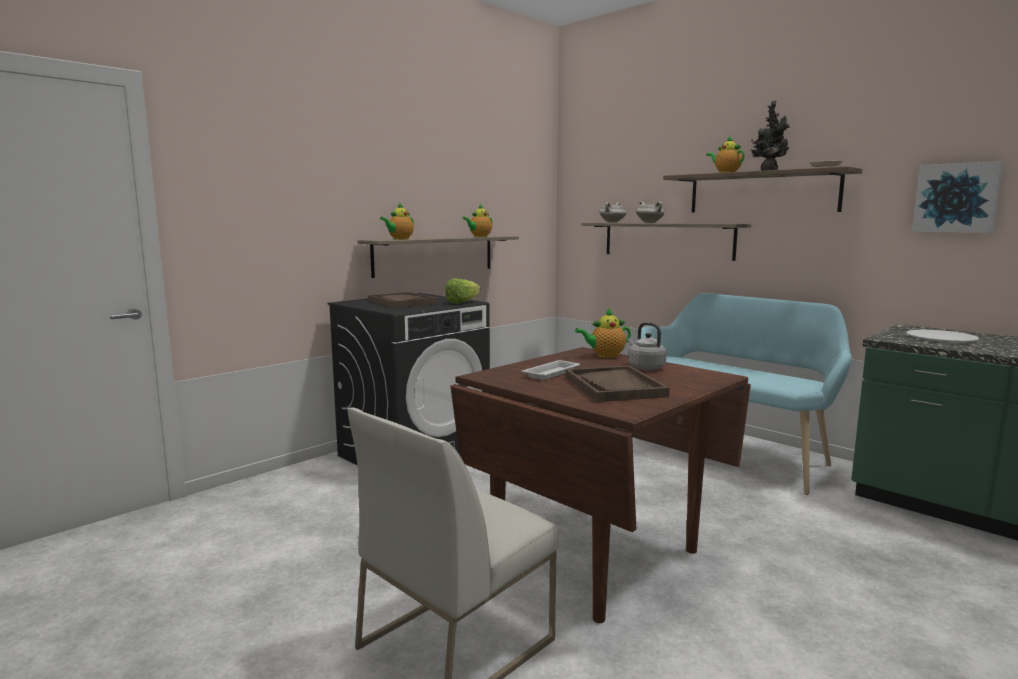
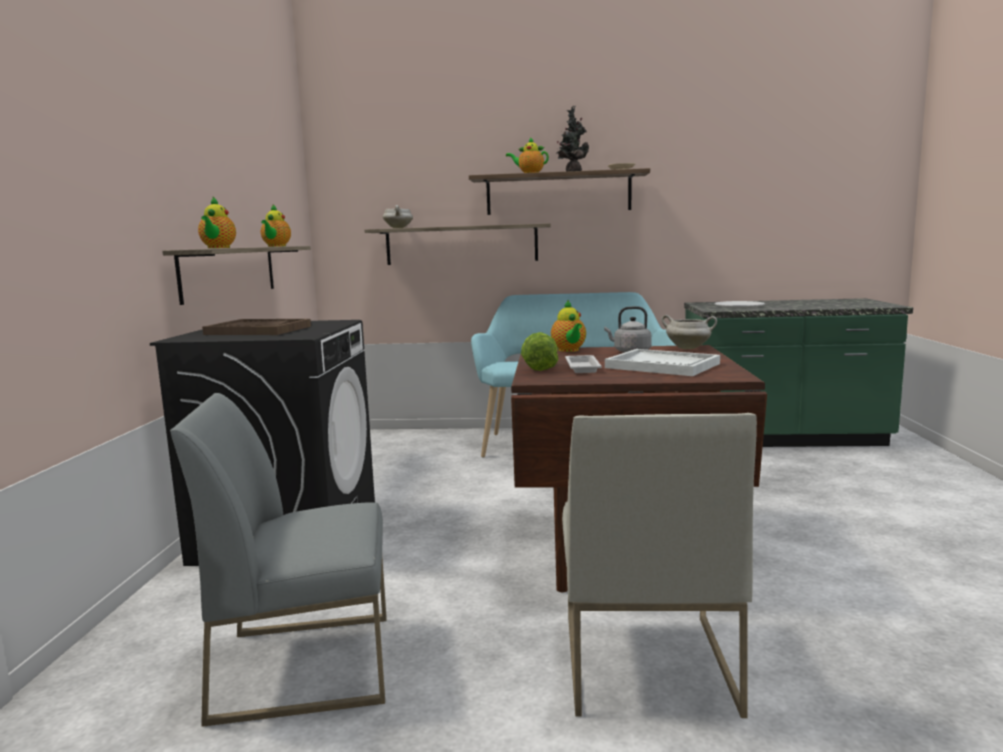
camera: 40 degrees left, 0 degrees up
(295, 539) = (307, 665): none -> grey chair
(462, 302) = (335, 322): lettuce -> lettuce (540, 368)
(605, 356) = (569, 350): teapot -> teapot turned 45 degrees counterclockwise
(614, 387) = (662, 366): brown tray -> white tray
(650, 223) = (446, 226): white cooking pot -> white cooking pot (688, 348)
(956, 198) = (716, 196): picture -> none

